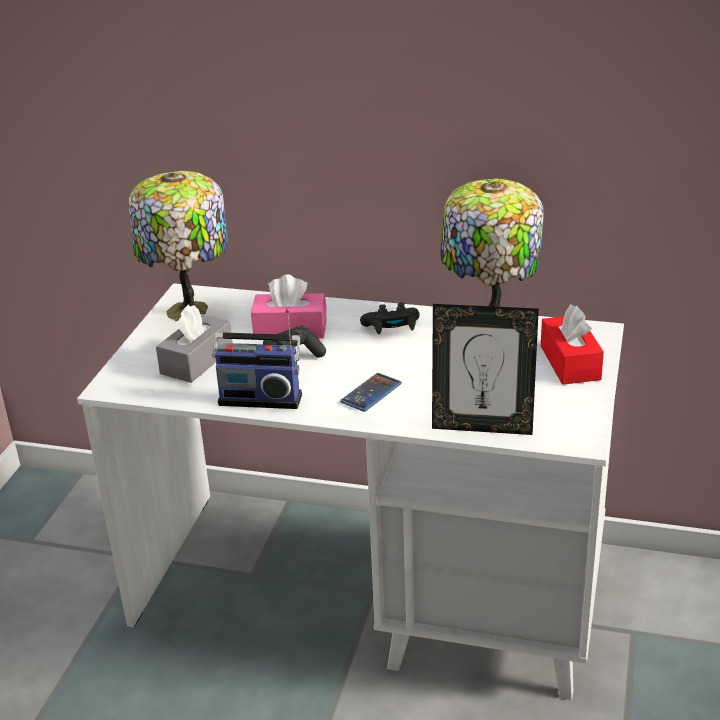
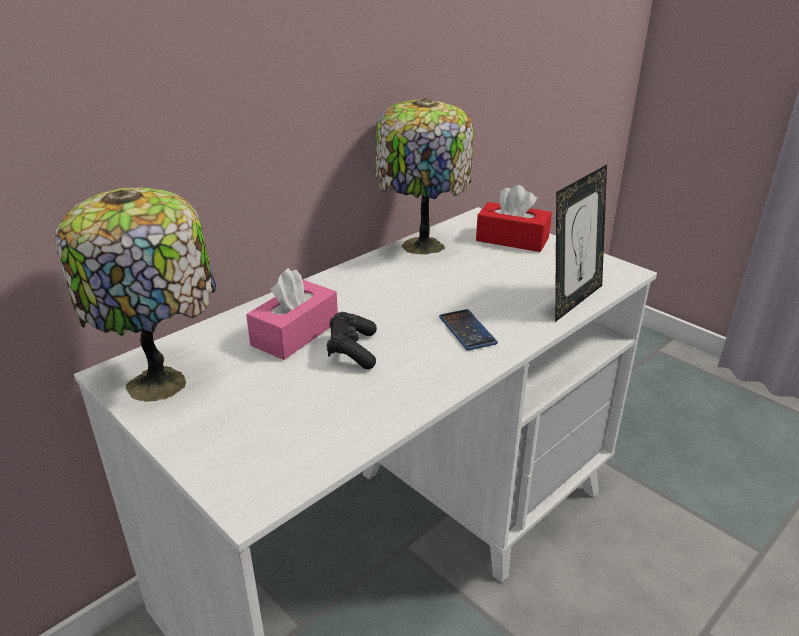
camera: 60 degrees left, 0 degrees up
(197, 361) = (278, 411): grey tissue box -> none
(261, 397) = (407, 393): radio -> none
(392, 329) = (368, 285): black game controller -> none

